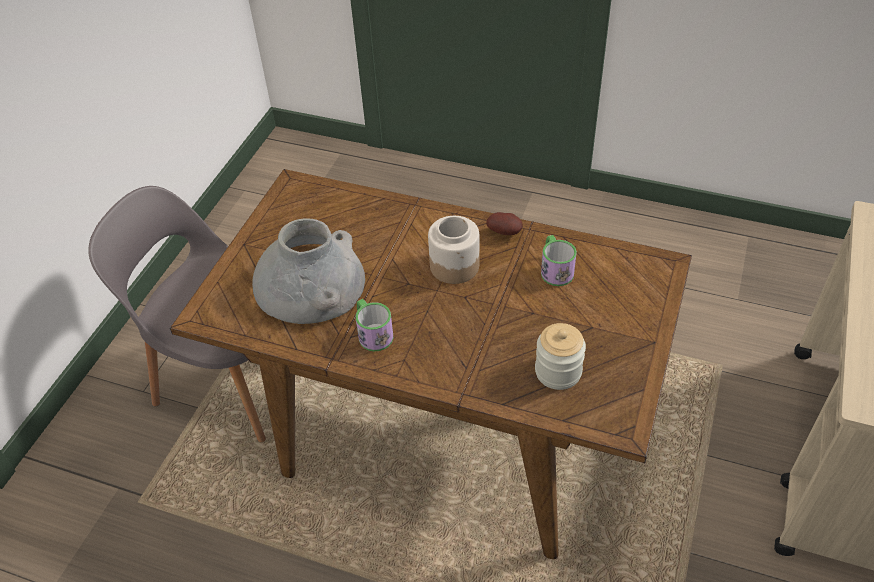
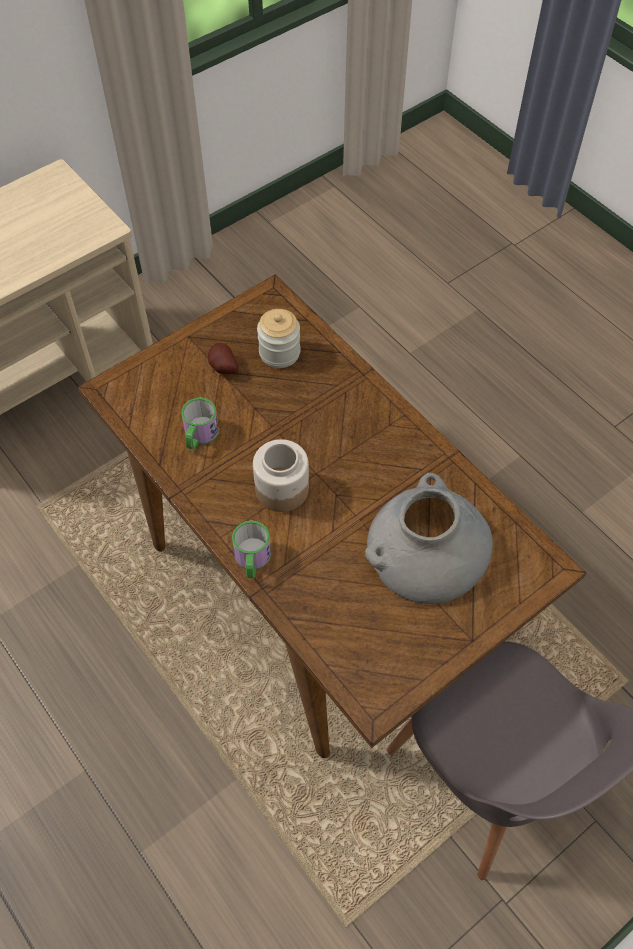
camera: 150 degrees left, 10 degrees up
(372, 333) = (400, 462): mug -> mug (252, 560)
(505, 232) = (205, 499): potato -> potato (222, 368)

